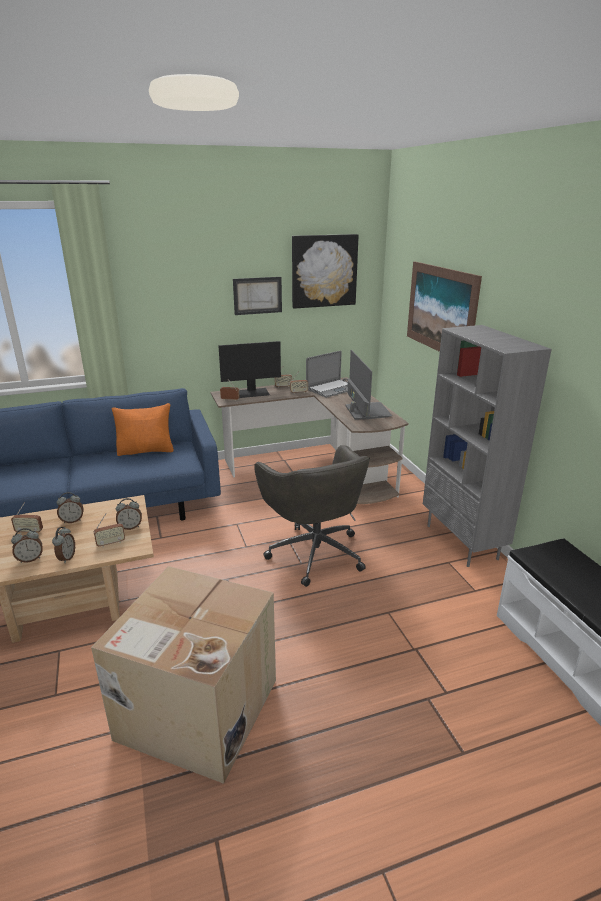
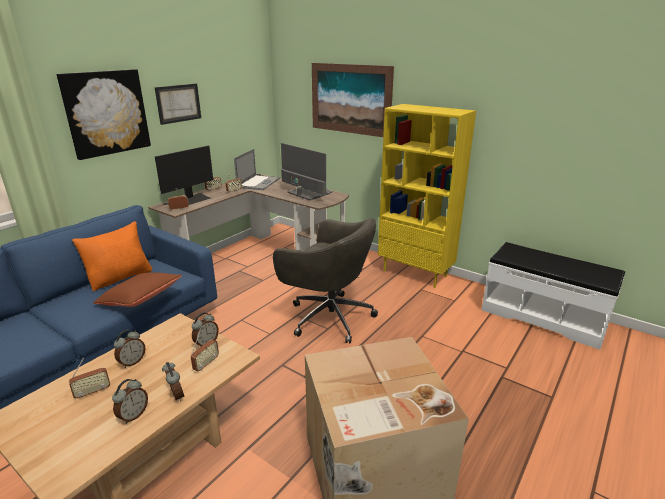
camera: 35 degrees left, 0 degrees up
(137, 474) = (140, 300): none -> brown pillow
(324, 271) = (229, 77): picture -> picture (106, 113)
(462, 542) = (415, 273): grey bookcase -> yellow bookcase

